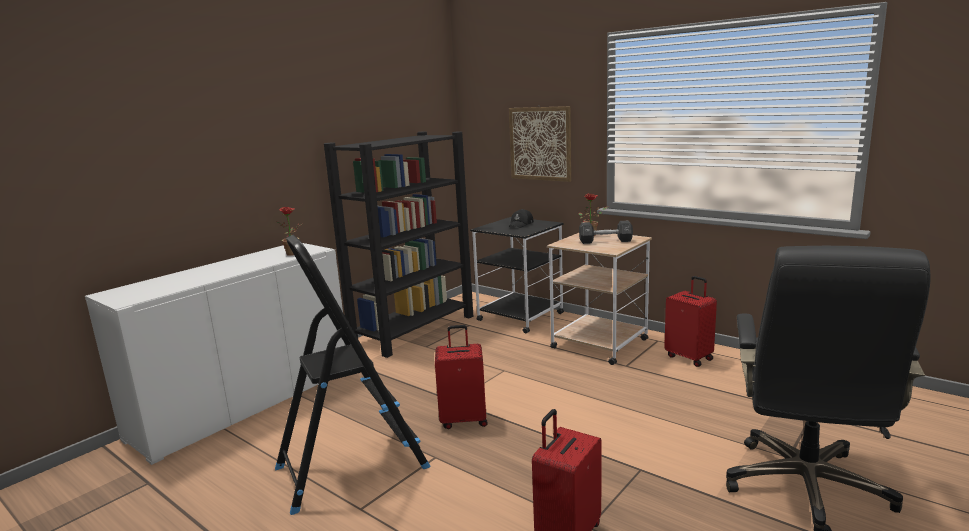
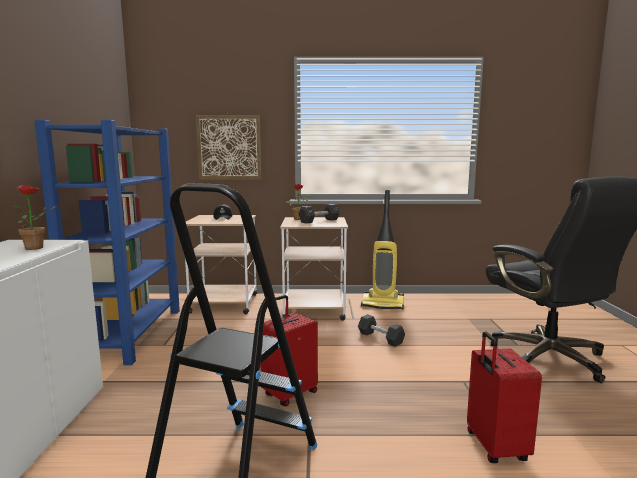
camera: 40 degrees left, 5 degrees down
(413, 330) = (129, 334): black bookcase -> blue bookcase
(521, 317) = (225, 304): black cart -> beige cart
(622, 396) = (380, 338): none -> black dumbbell
(689, 357) = (383, 304): red suitcase -> vacuum cleaner

